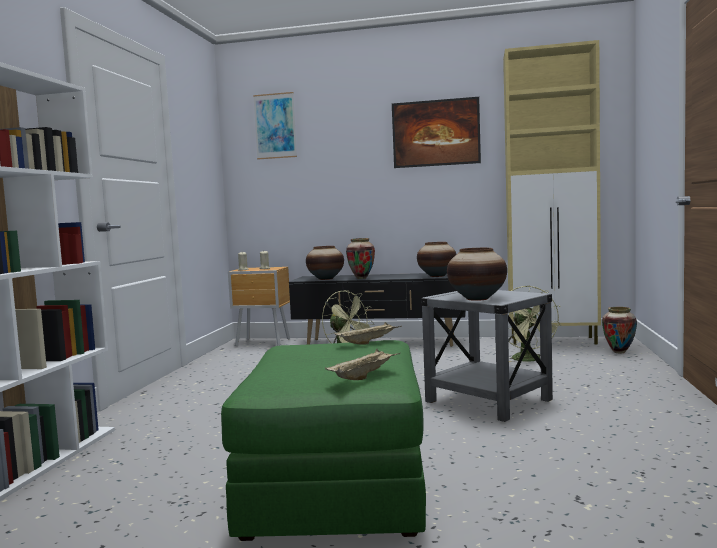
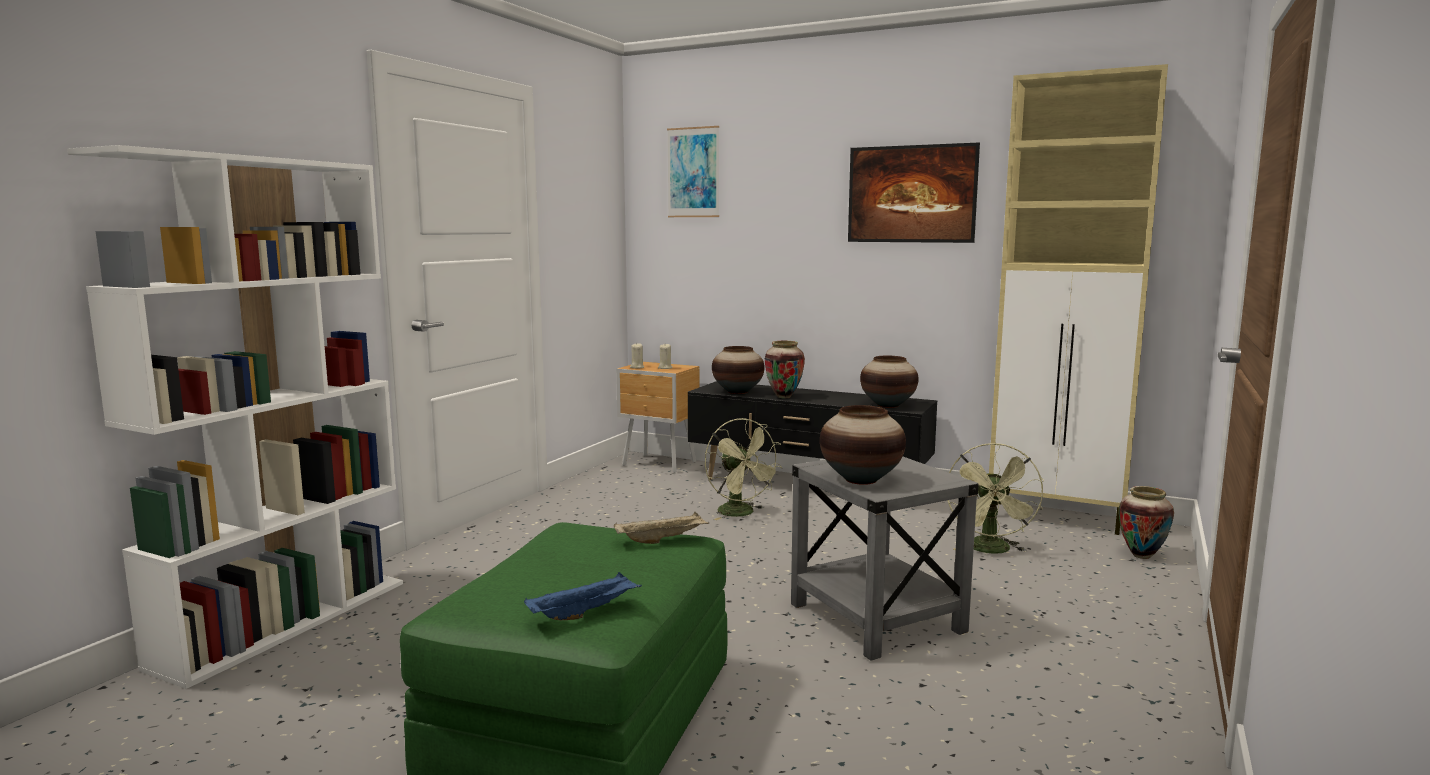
camera: 15 degrees right, 5 degrees up
(364, 376) = (584, 612): beige tray -> blue tray

